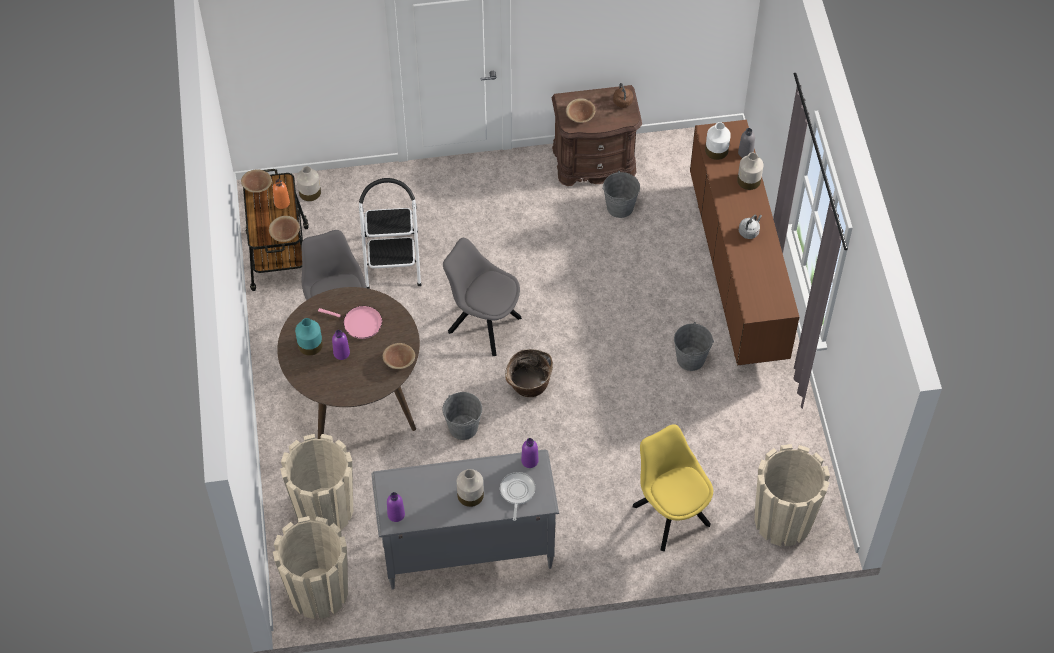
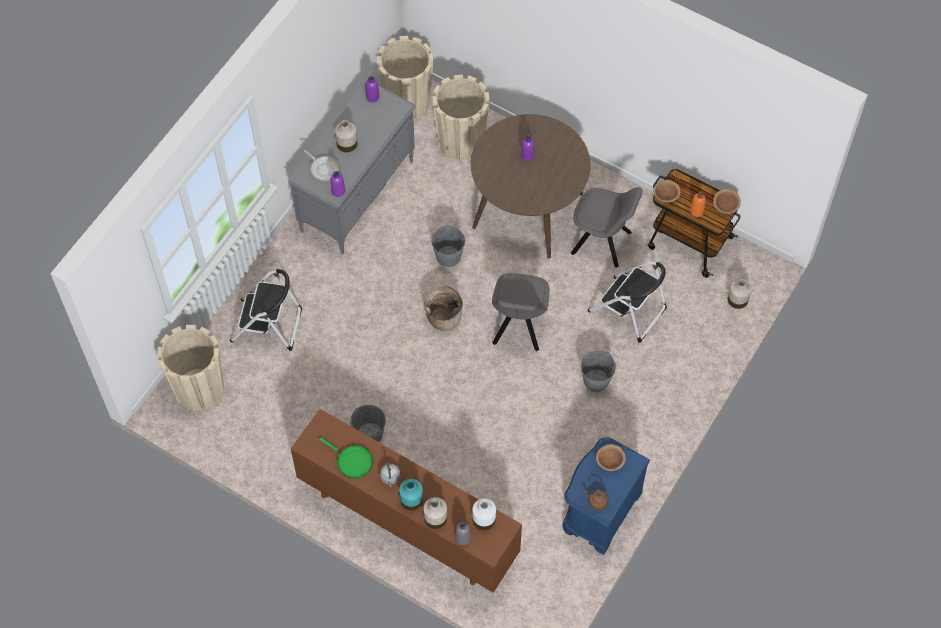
camera: 130 degrees right, 5 degrees up
(310, 344) = (551, 143): turquoise vase -> turquoise vase (412, 499)
(360, 323) = (542, 181): pink frying pan -> none
(399, 360) = (490, 183): brown bowl -> none
(483, 325) = (519, 326): grey chair -> grey chair turned 120 degrees clockwise
(595, 164) = (599, 511): brown nightstand -> blue nightstand
(620, 207) = (542, 495): grey bucket -> grey bucket (596, 380)
(670, 515) = (269, 325): yellow chair -> step ladder
(763, 266) = (352, 462): none -> green frying pan

